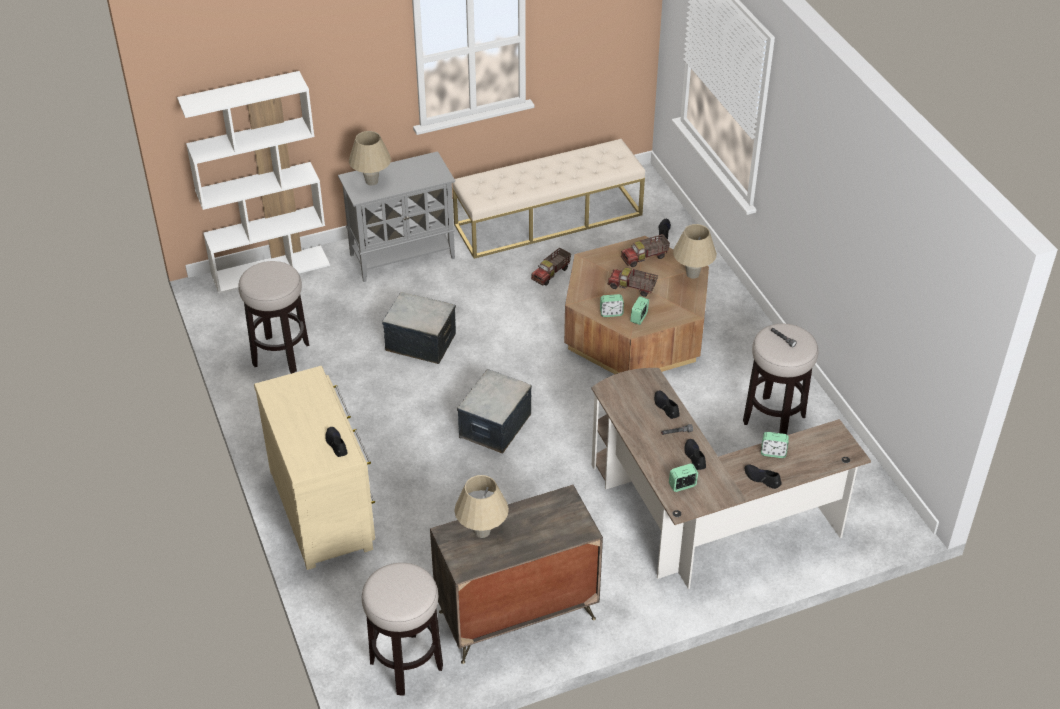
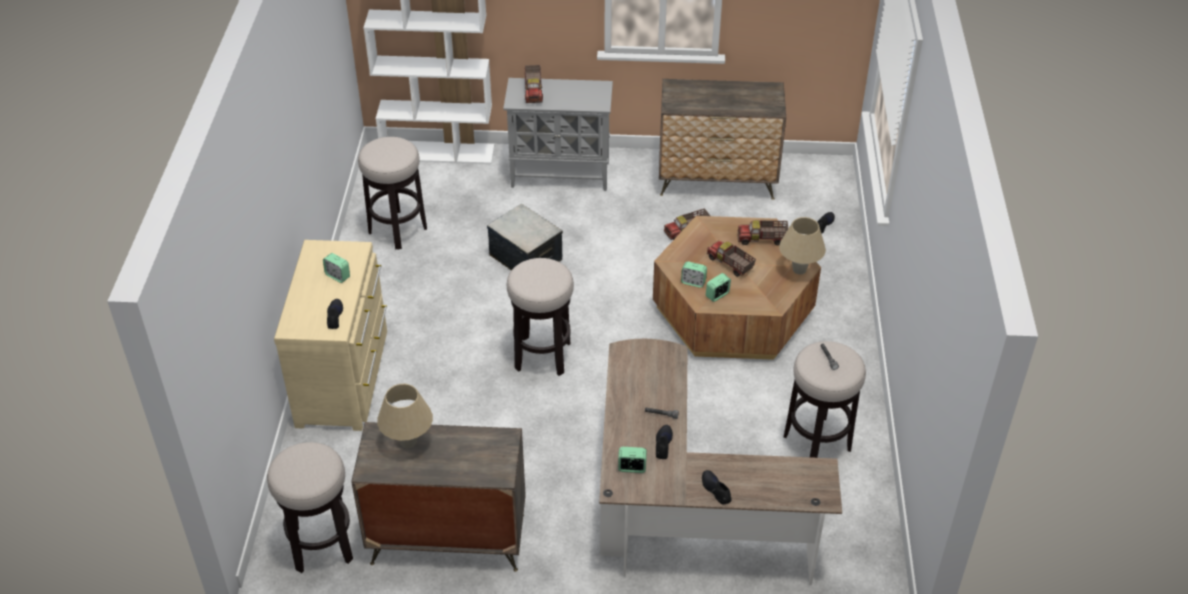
camera: 25 degrees right, 0 degrees up
(372, 181) = (534, 92): beige table lamp -> toy truck
(494, 425) = (542, 356): storage box -> stool
(548, 219) = (718, 180): beige bench -> dresser
(666, 407) = (668, 386): black shoe -> none
(773, 452) = (745, 468): alarm clock -> alarm clock (338, 276)

